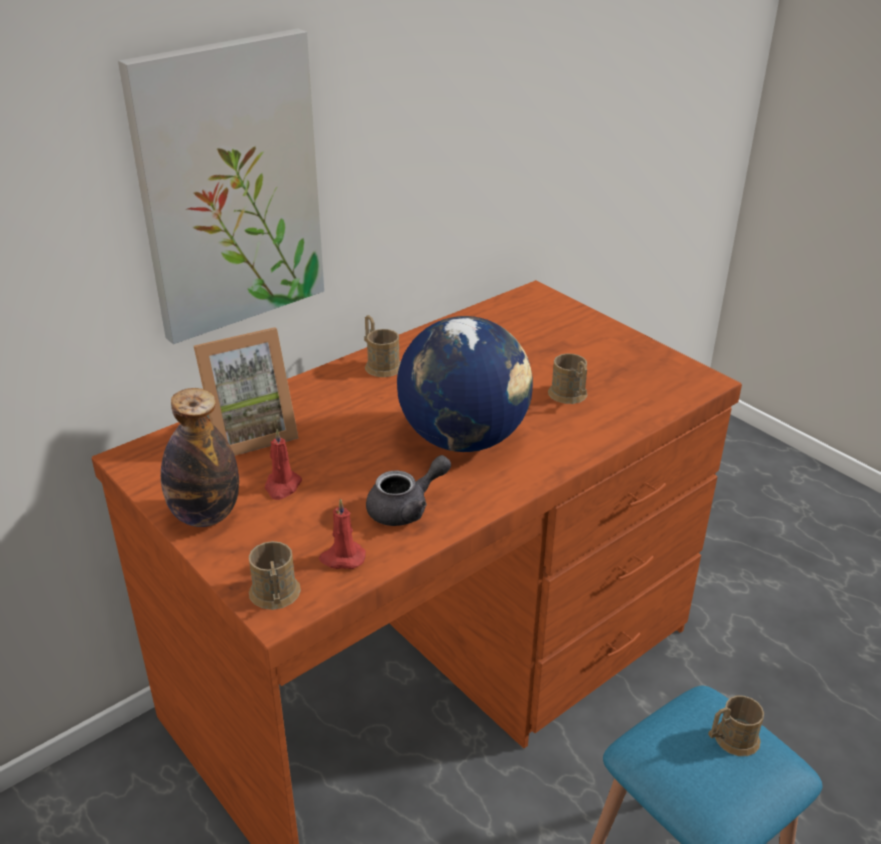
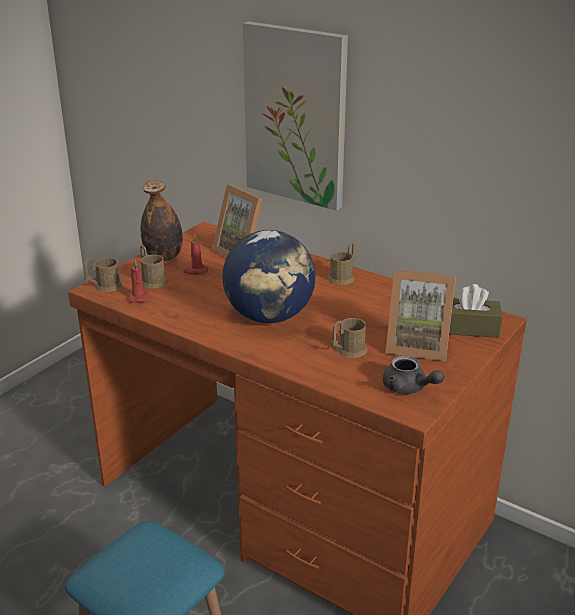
camera: 75 degrees right, 5 degrees down
(406, 508) = (188, 309): grey teapot -> grey teapot (408, 388)
(545, 313) = (469, 328): none -> brown tissue box
(572, 350) = (417, 345): none -> picture frame
(731, 739) = (157, 572): brown mug -> brown mug (151, 280)

